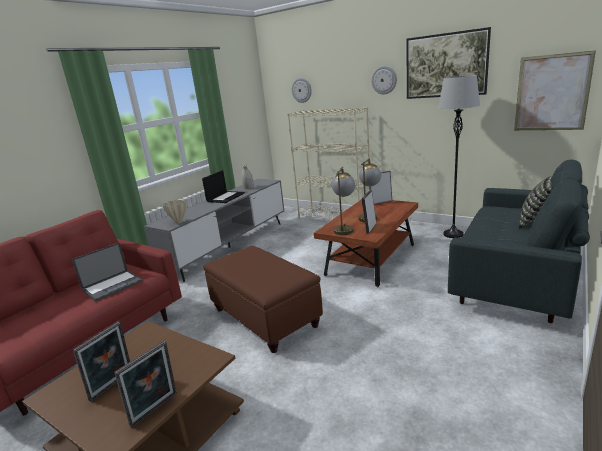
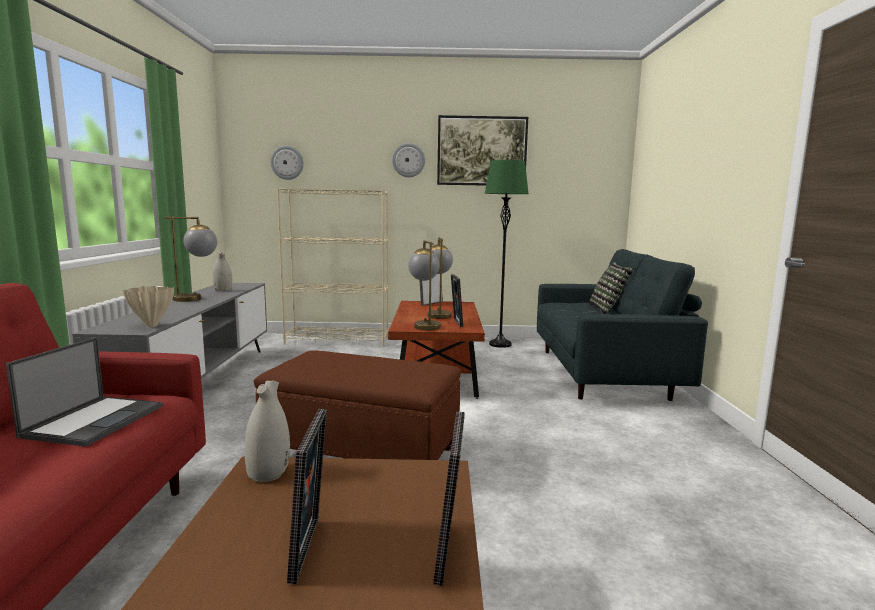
camera: 35 degrees left, 10 degrees down
(146, 334) = (268, 472): none -> white vase
(225, 197) = (197, 299): laptop -> table lamp
(453, 234) = (500, 344): grey floor lamp -> green floor lamp
(552, 93) = (585, 189): picture -> none

